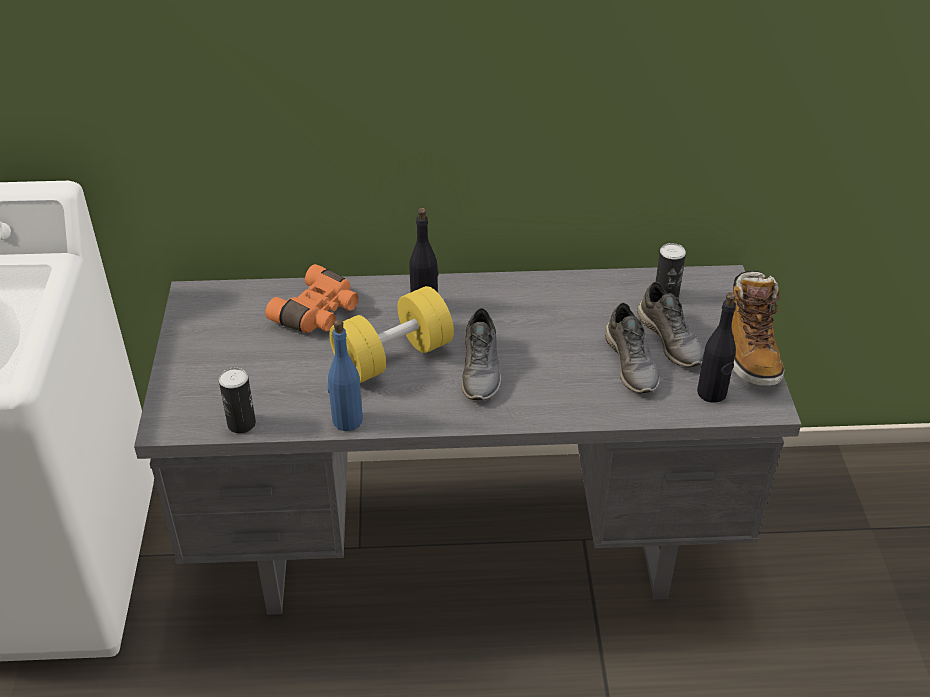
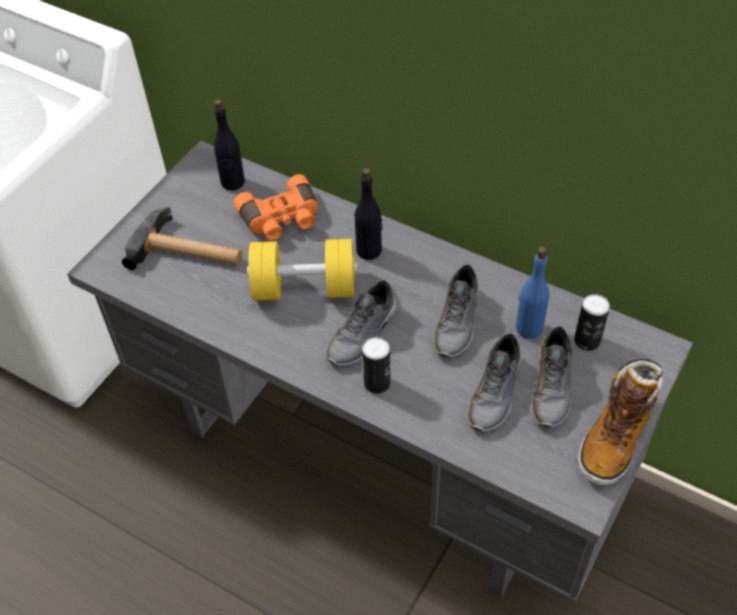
camera: 35 degrees right, 10 degrees up
(241, 424) = (149, 292): can -> can (377, 383)
(251, 375) = (189, 251): none -> hammer
(347, 420) = (224, 328): blue bottle -> blue bottle (528, 328)
(553, 326) = (458, 322): none -> grey shoe
(712, 393) = (542, 460): black bottle -> black bottle (232, 182)

